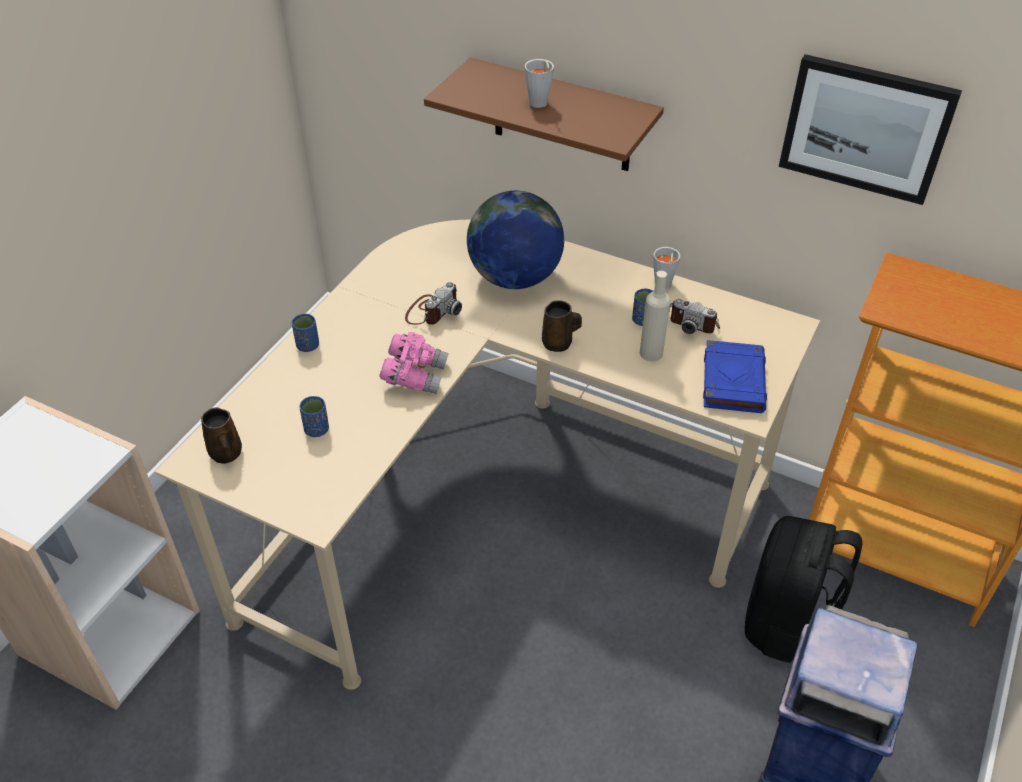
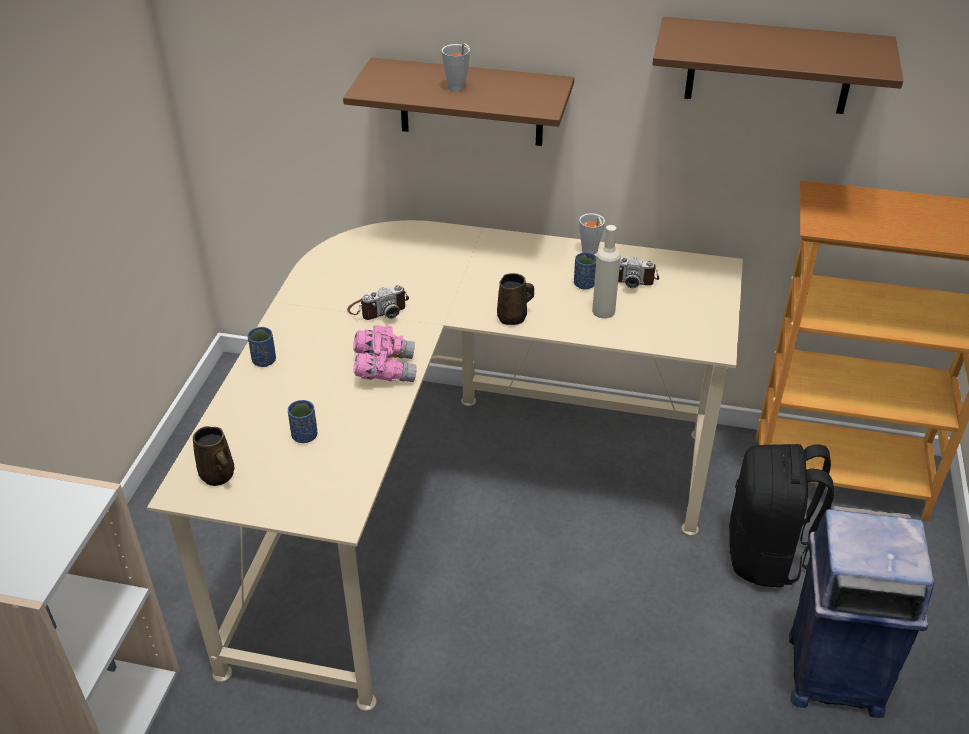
camera: 15 degrees left, 5 degrees down
(432, 311) = (378, 308): camera -> camera turned 45 degrees clockwise
(515, 278) = (448, 267): globe -> none
(732, 380) = (687, 322): blue book -> none
(865, 128) = (769, 66): picture -> brown shelf

